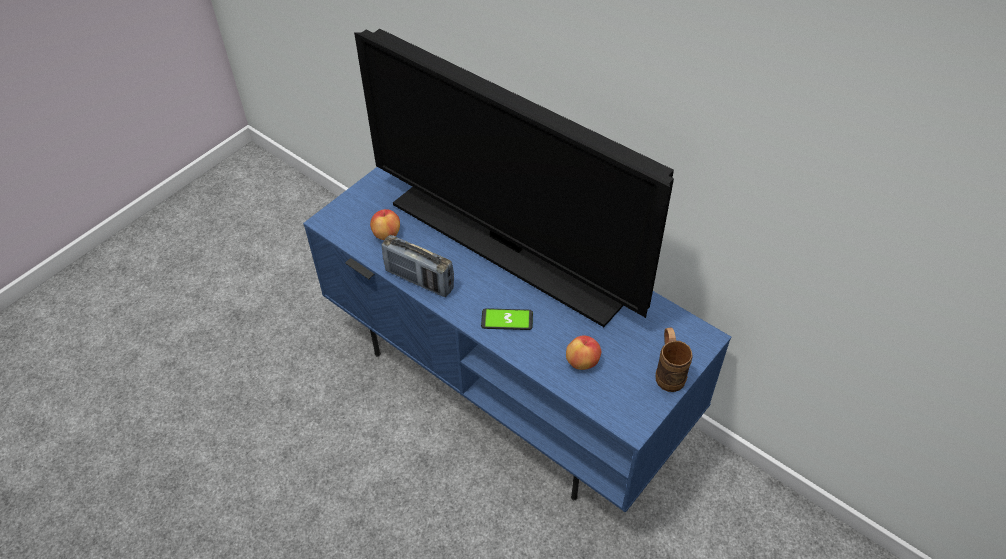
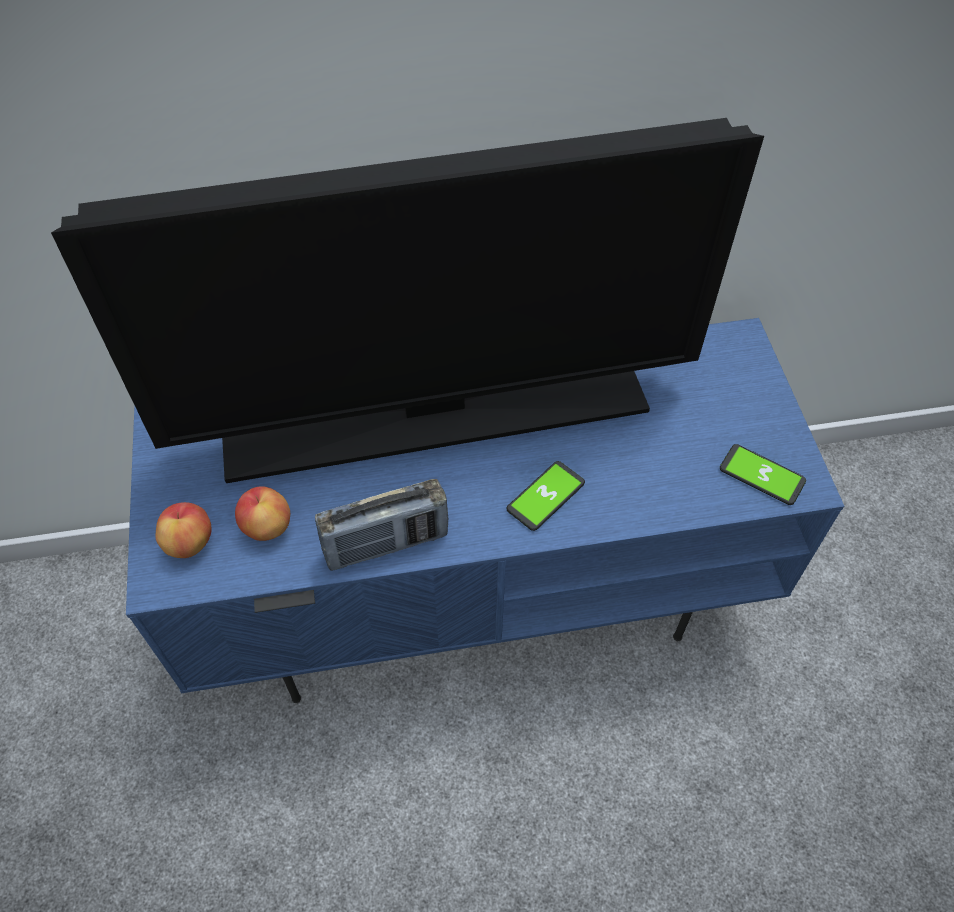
camera: 50 degrees left, 5 degrees up
(582, 361) = (677, 467): apple -> apple (189, 542)
(617, 401) = (761, 475): none -> phone
(668, 372) = (761, 402): brown mug -> none

